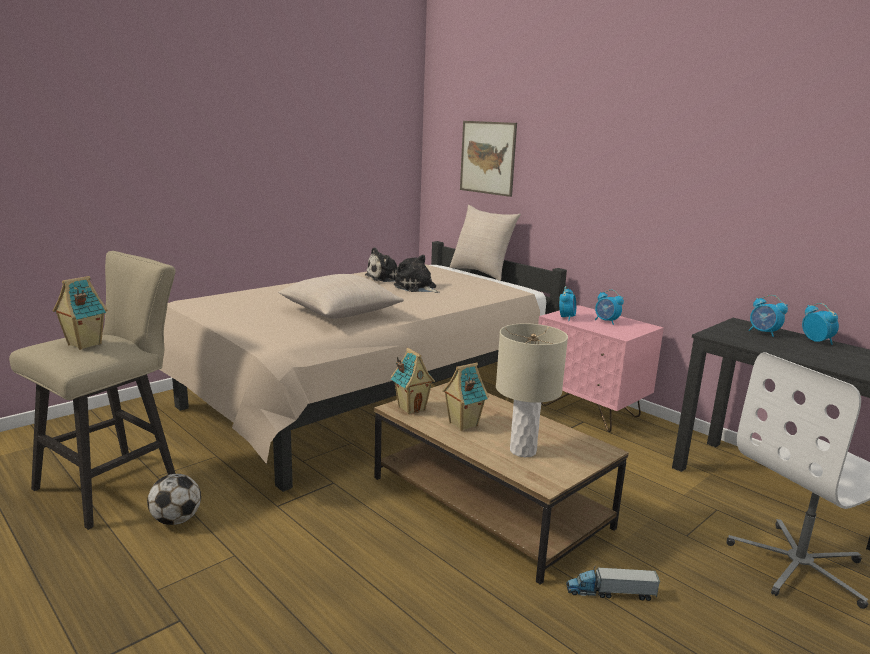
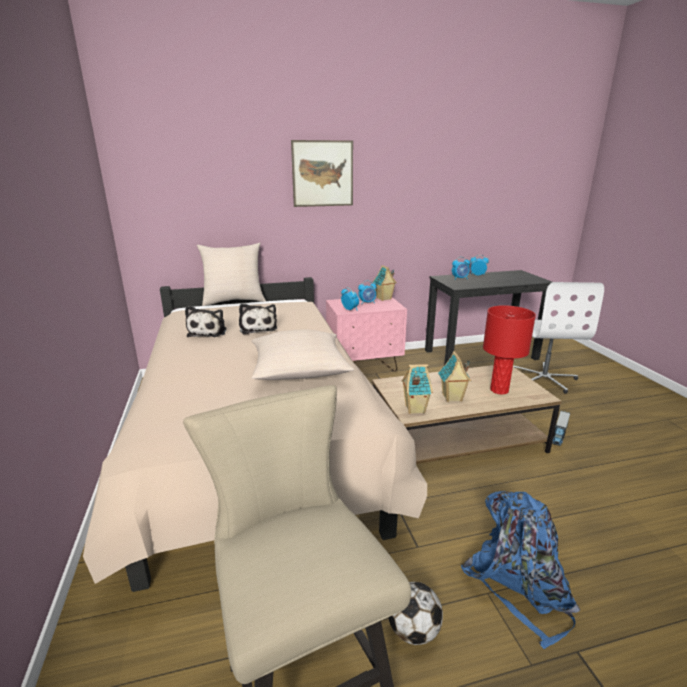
camera: 60 degrees left, 5 degrees up
(83, 344) = (315, 548): toy house -> toy house (384, 299)
(255, 575) = (520, 584): none -> blue backpack
(416, 287) = (258, 328): plush toy -> plush toy turned 90 degrees counterclockwise
(487, 158) = (206, 198): picture -> picture (322, 174)
(522, 451) = (499, 390): beige table lamp -> red table lamp

